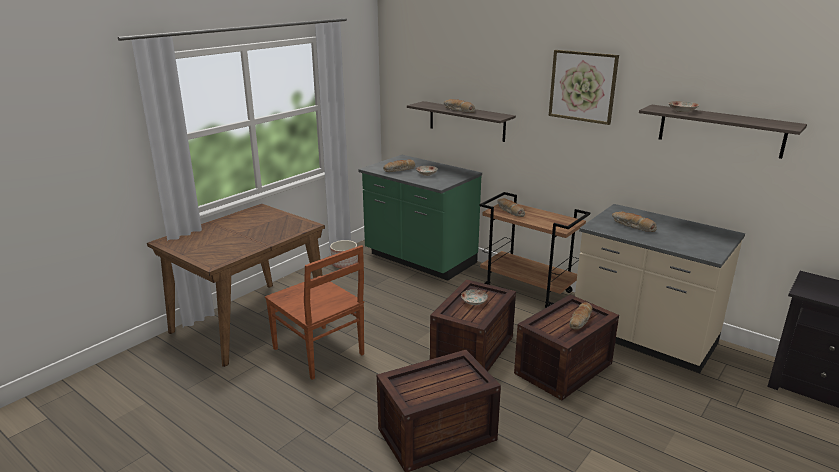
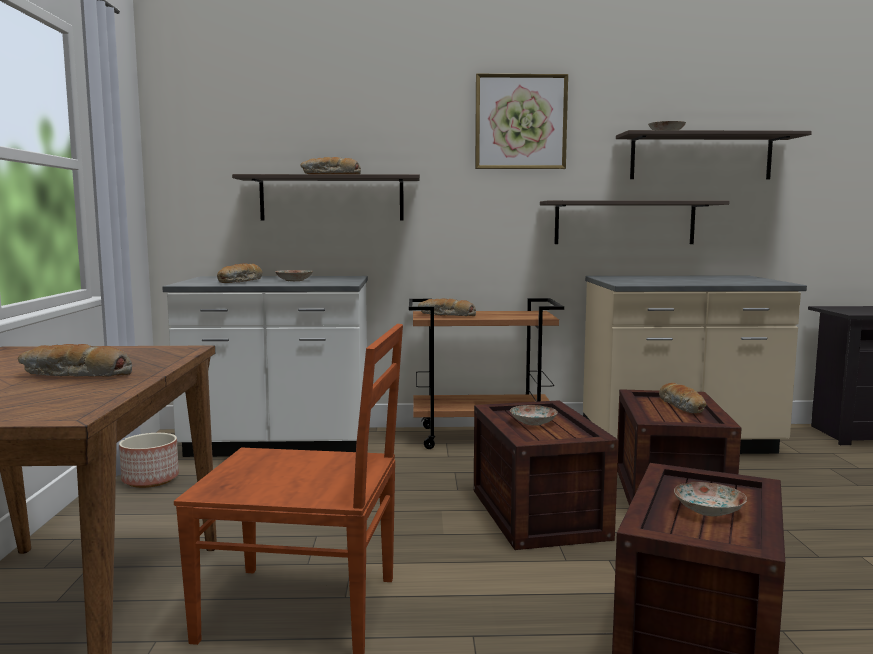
camera: 40 degrees left, 15 degrees down
(419, 260) = (279, 445): green counter -> white counter
(438, 383) = (708, 510): none -> plate
(632, 226) = (658, 280): bread -> bread (74, 375)
(651, 170) = (624, 222): none -> shelf

